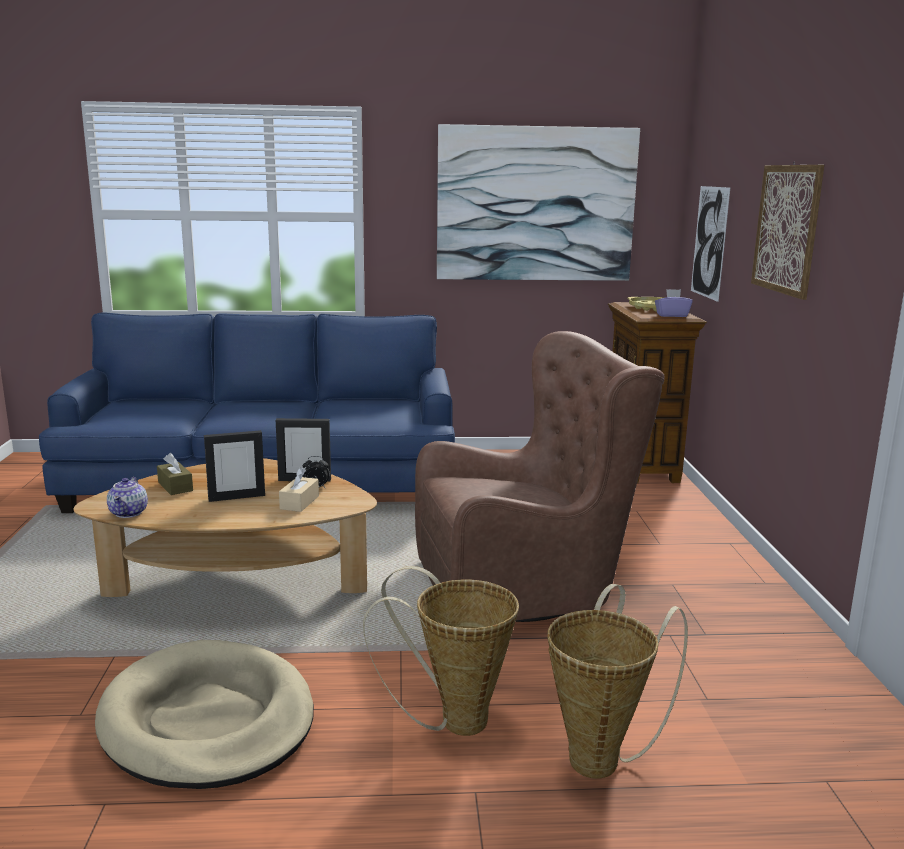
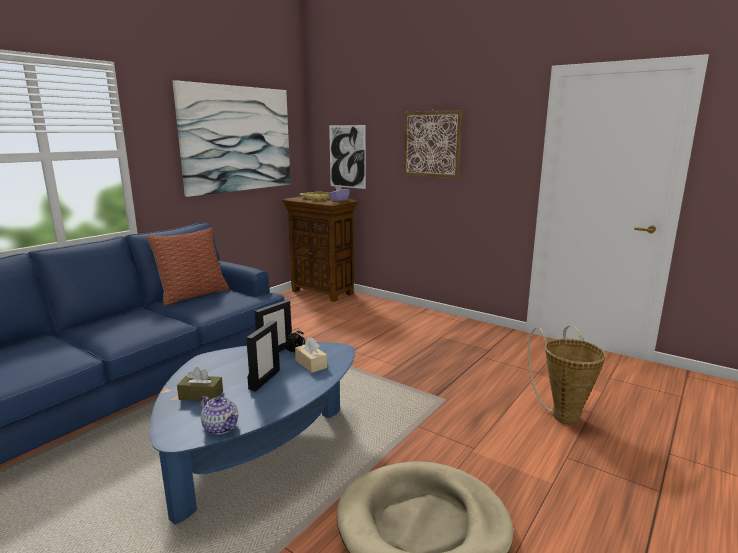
camera: 50 degrees left, 0 degrees up
(239, 585) = (259, 452): brown coffee table -> blue coffee table
(370, 403) = (193, 295): none -> pillow
(453, 721) = (501, 438): basket -> none
(530, 585) = (397, 365): brown armchair -> none

